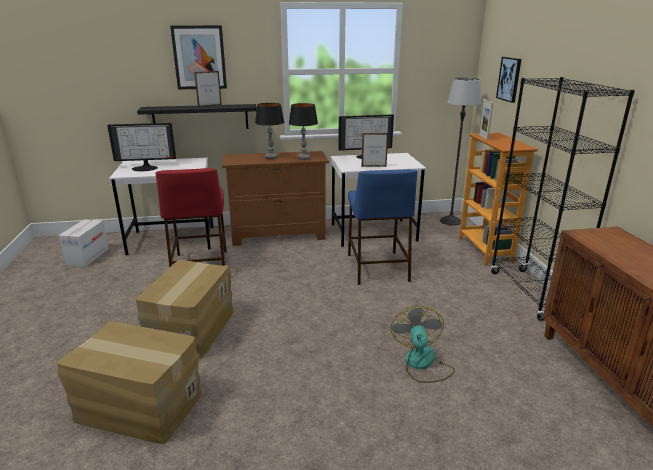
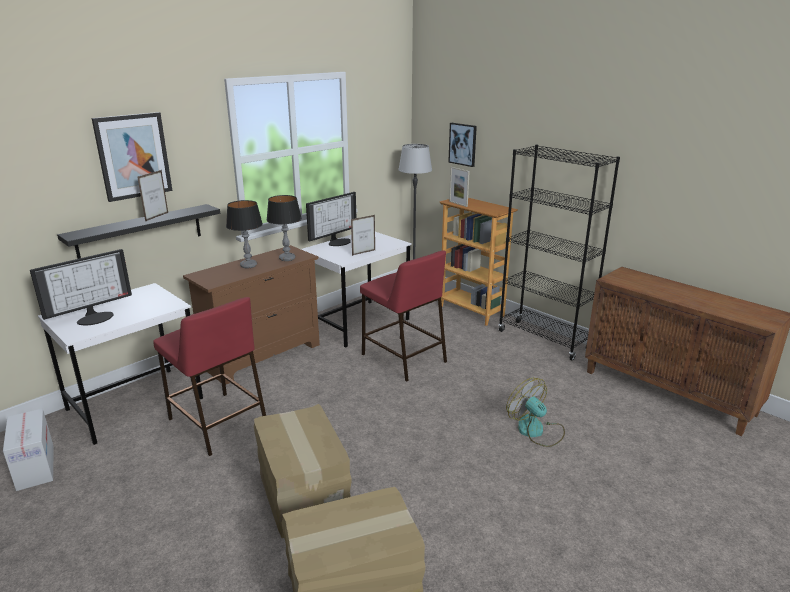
camera: 35 degrees left, 0 degrees up
(377, 267) = (402, 357): blue stool -> red stool

